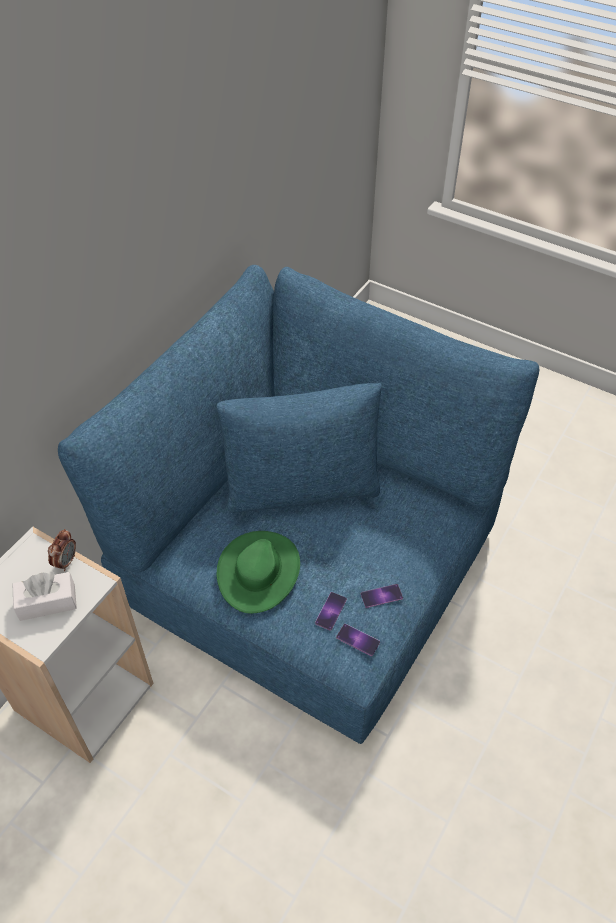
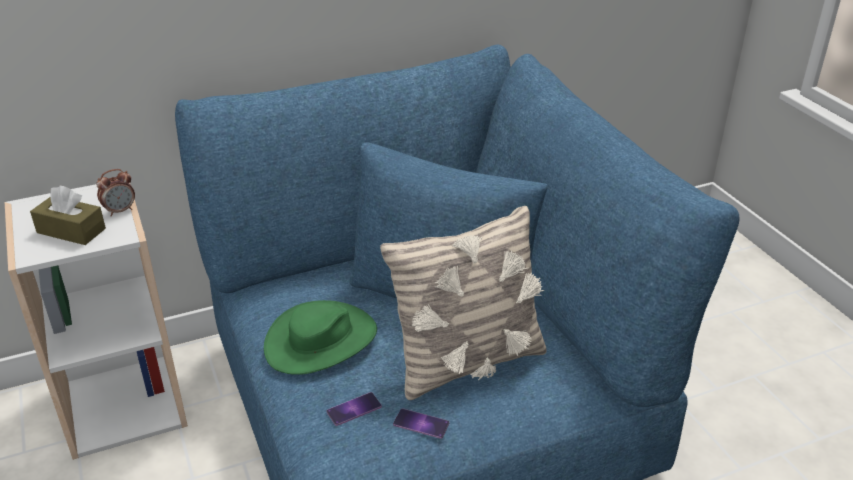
camera: 35 degrees right, 15 degrees down
(47, 602) = (71, 231): white tissue box -> brown tissue box
(358, 640) = (354, 449): phone -> none
(369, 533) = (468, 363): none -> beige pillow

